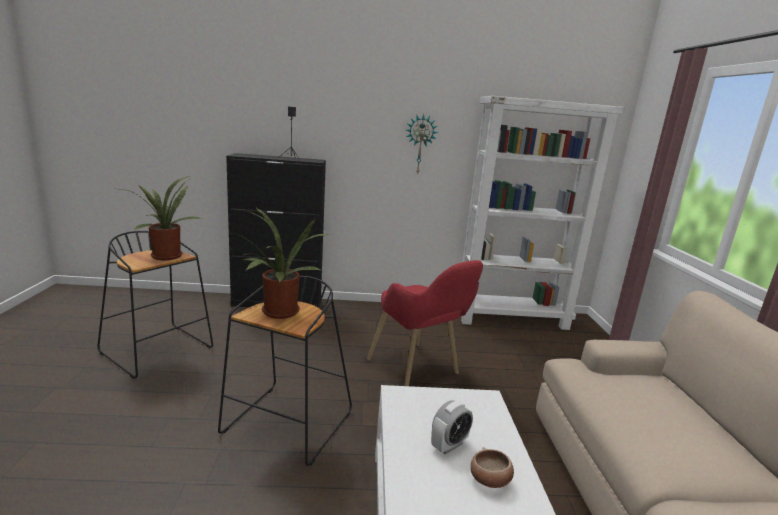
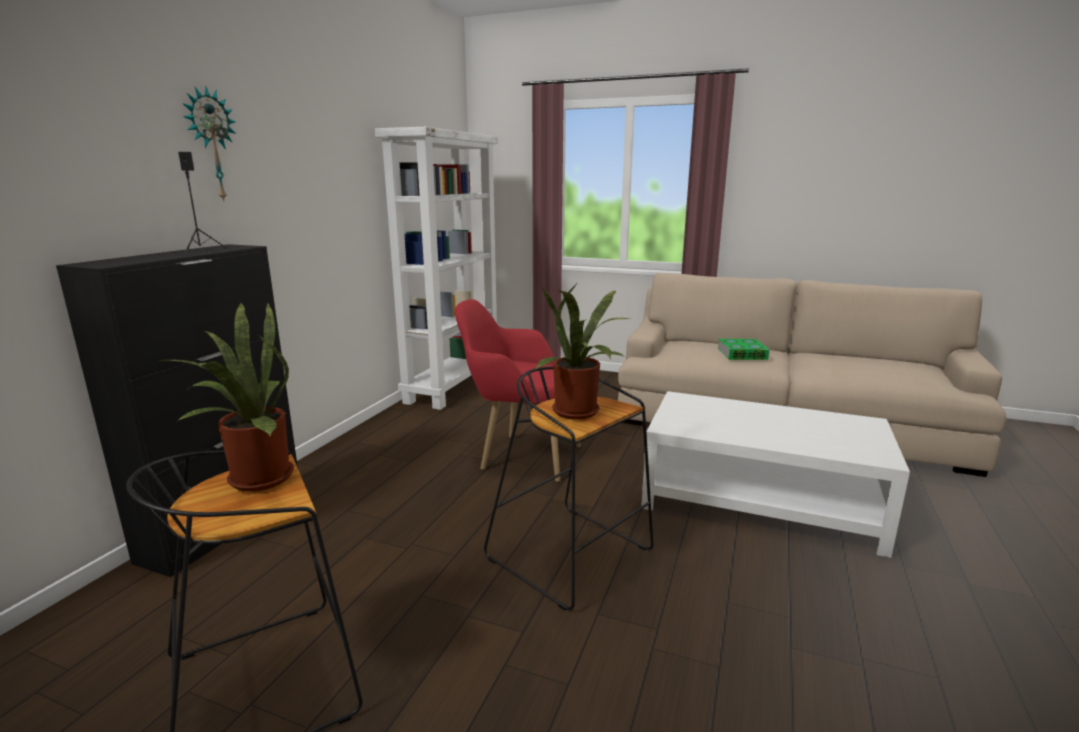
camera: 65 degrees left, 0 degrees up
(419, 372) = (518, 455): red armchair -> red armchair turned 150 degrees counterclockwise
(420, 144) = (330, 199): wall clock -> wall clock (211, 145)
(449, 445) = (740, 422): alarm clock -> none
(490, 480) = (779, 418): bowl -> none
(684, 434) = (742, 354): none -> book

